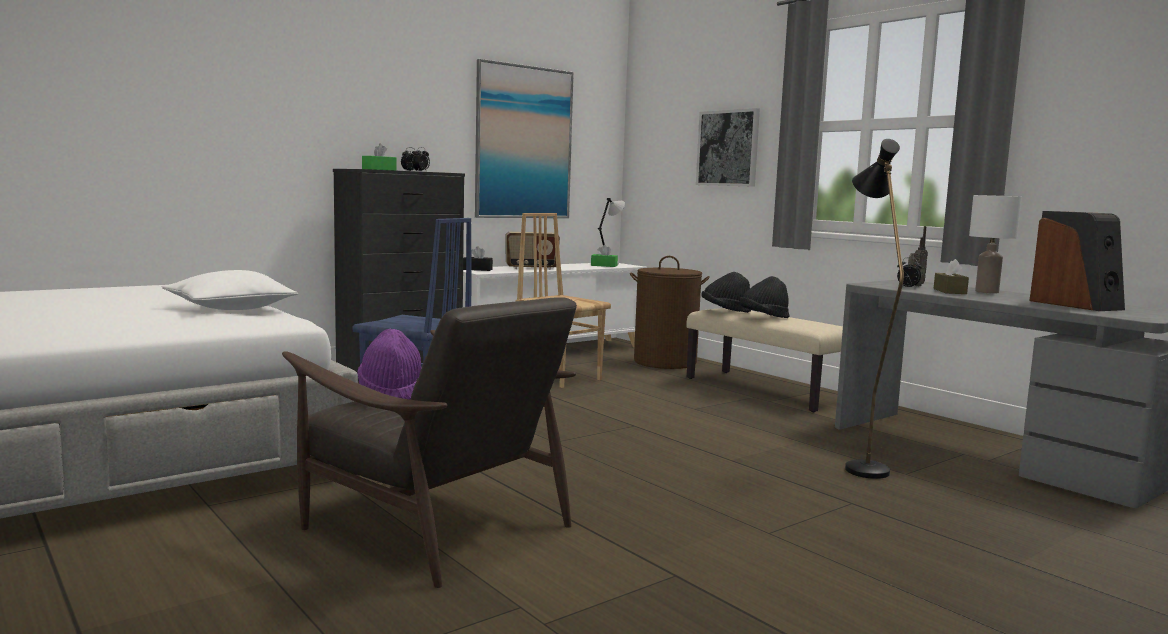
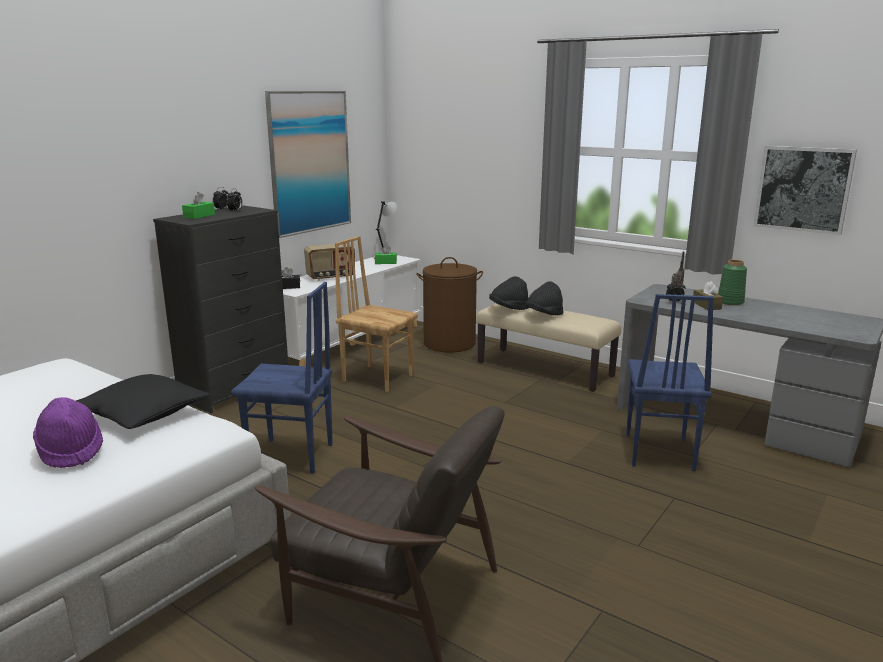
camera: 15 degrees left, 10 degrees up
(230, 309) = (143, 415): white pillow -> black pillow
(391, 394) = (337, 491): purple hat -> purple hat (70, 451)
(728, 148) = (491, 161): picture -> picture (803, 189)
(860, 466) = (657, 452): black floor lamp -> blue chair
(986, 292) = (730, 302): white table lamp -> green vase
(1076, 305) = (803, 318): speaker -> none

